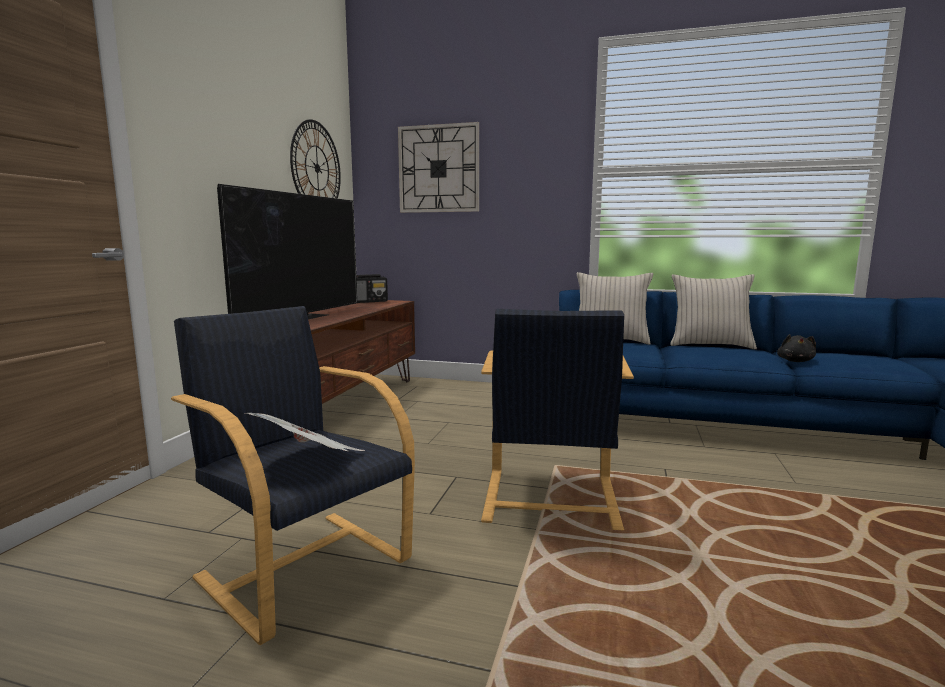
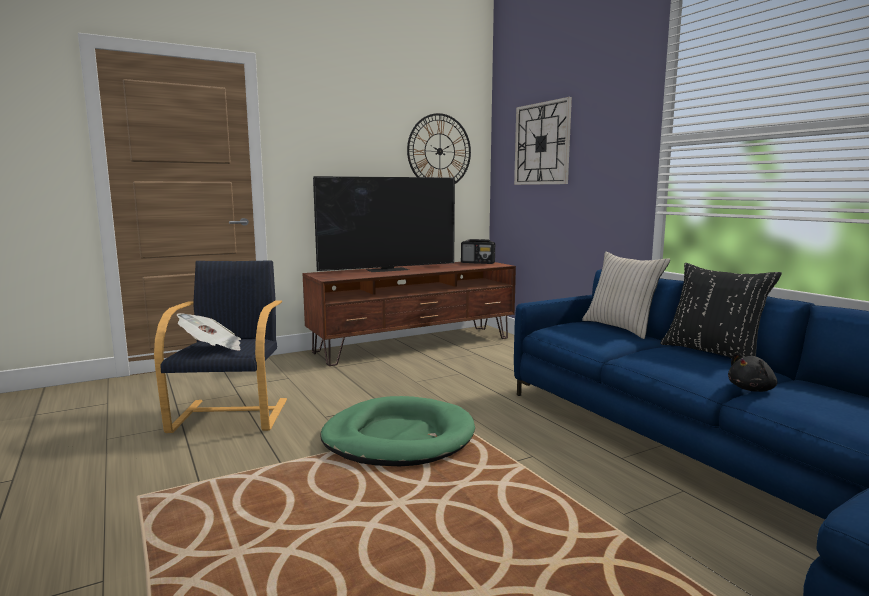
camera: 45 degrees right, 0 degrees up
(549, 500) = (398, 438): black armchair -> green dog bed
(709, 345) = (712, 353): beige pillow -> black pillow

